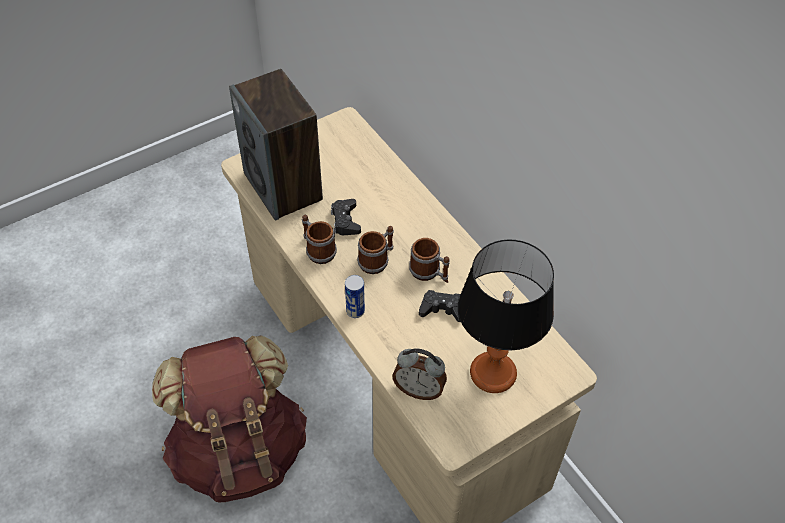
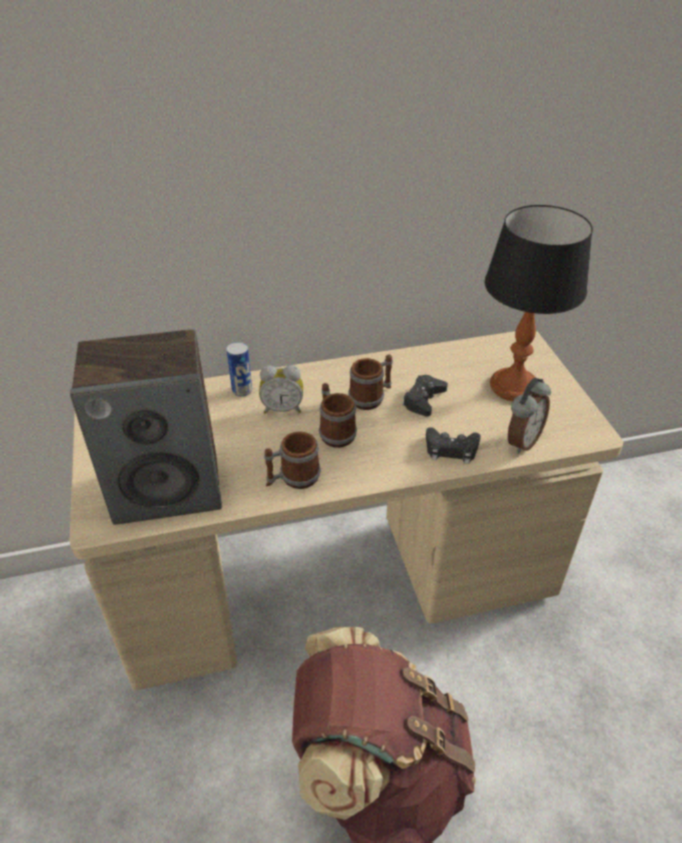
camera: 70 degrees left, 10 degrees down
(345, 221) = (261, 444): black game controller -> black game controller (451, 449)
(355, 311) = (400, 466): can -> can (242, 390)
(390, 221) = (282, 408): none -> alarm clock

